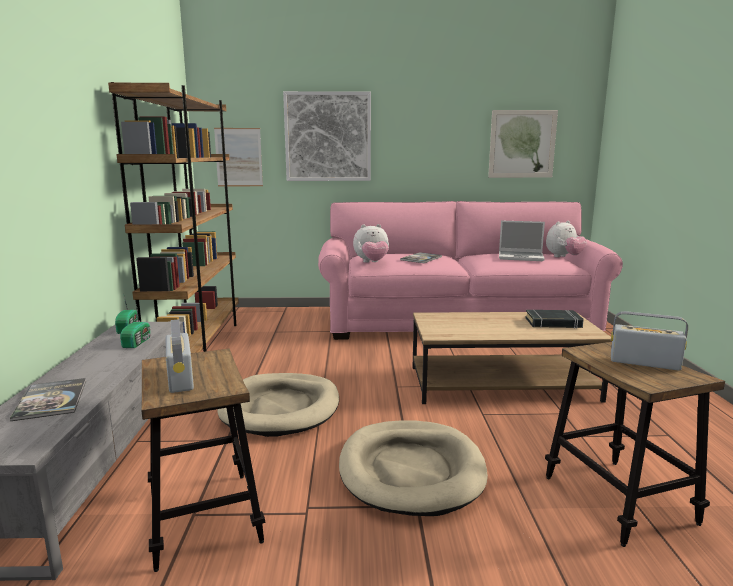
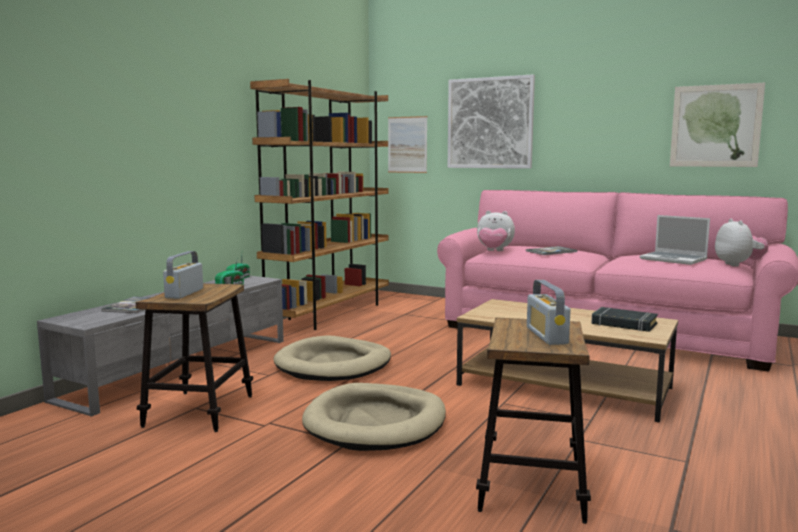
camera: 30 degrees right, 5 degrees down
(564, 257) = (738, 265): plush toy -> plush toy turned 90 degrees counterclockwise
(644, 363) = (546, 335): radio -> radio turned 150 degrees counterclockwise

